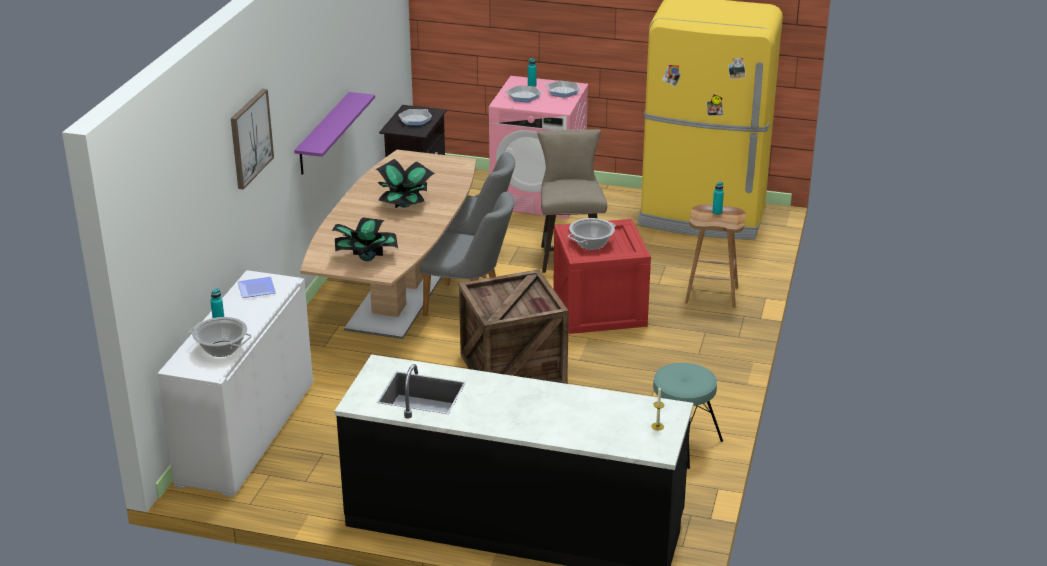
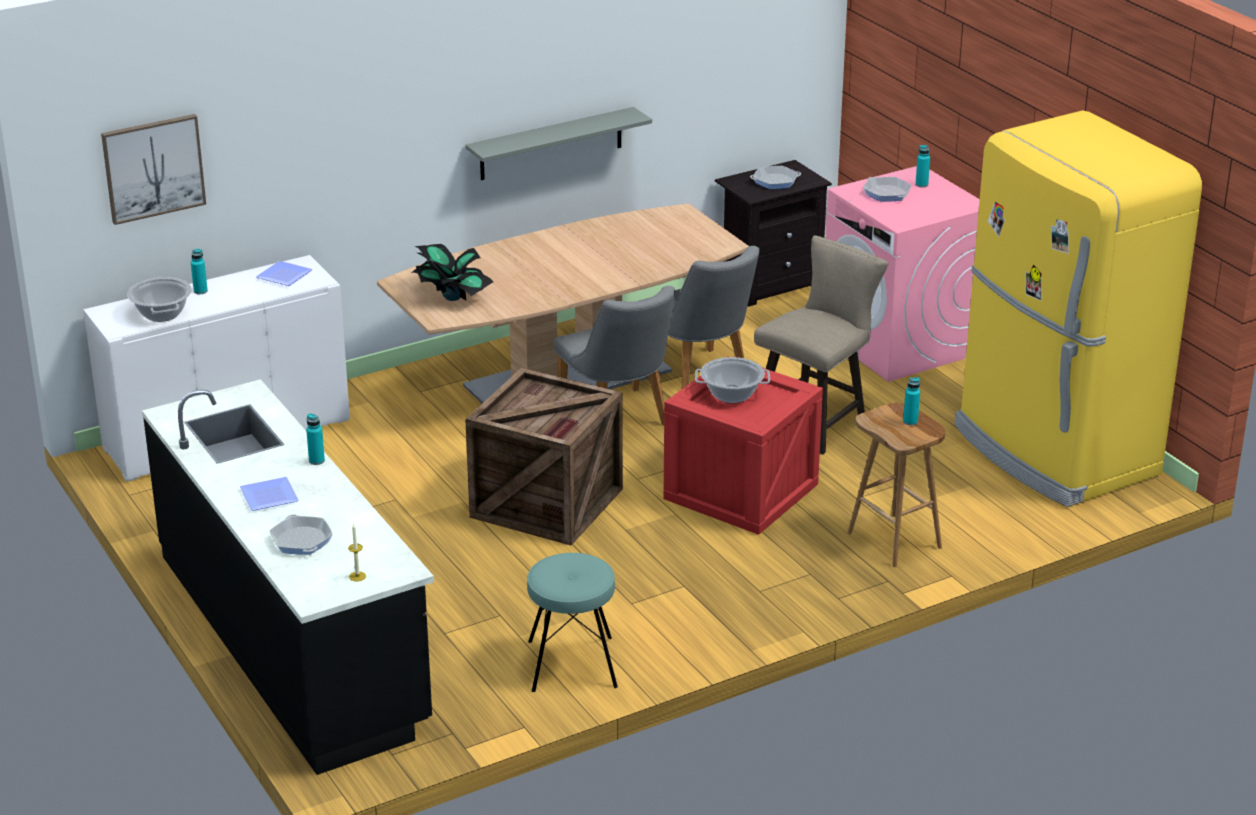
camera: 45 degrees right, 0 degrees up
(250, 138) = (351, 102): picture -> picture (153, 168)
(323, 134) = (551, 144): purple shelf -> grey shelf
(405, 204) = (587, 262): potted plant -> none
(504, 380) = (316, 461): none -> turquoise bottle
(518, 413) = (270, 495): none -> plate
(563, 92) = (943, 205): frying pan -> frying pan (301, 540)

